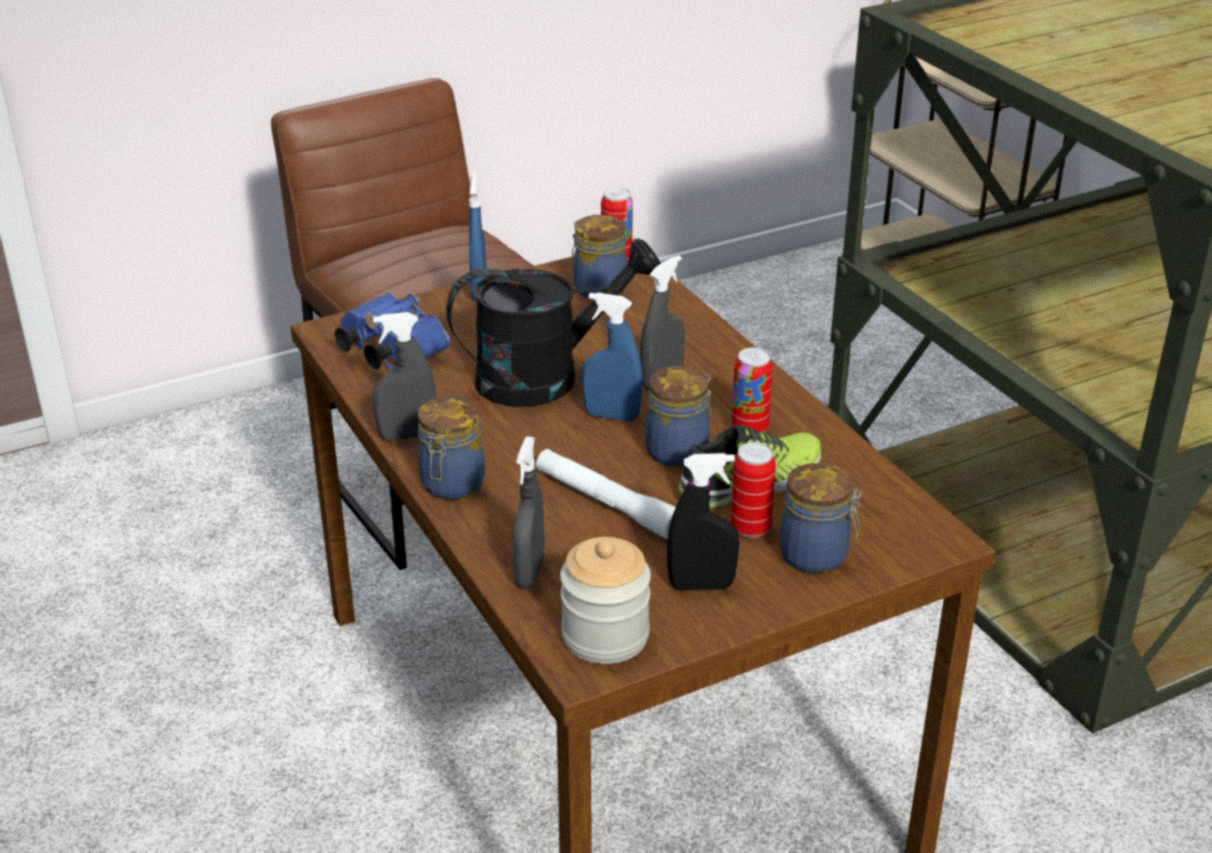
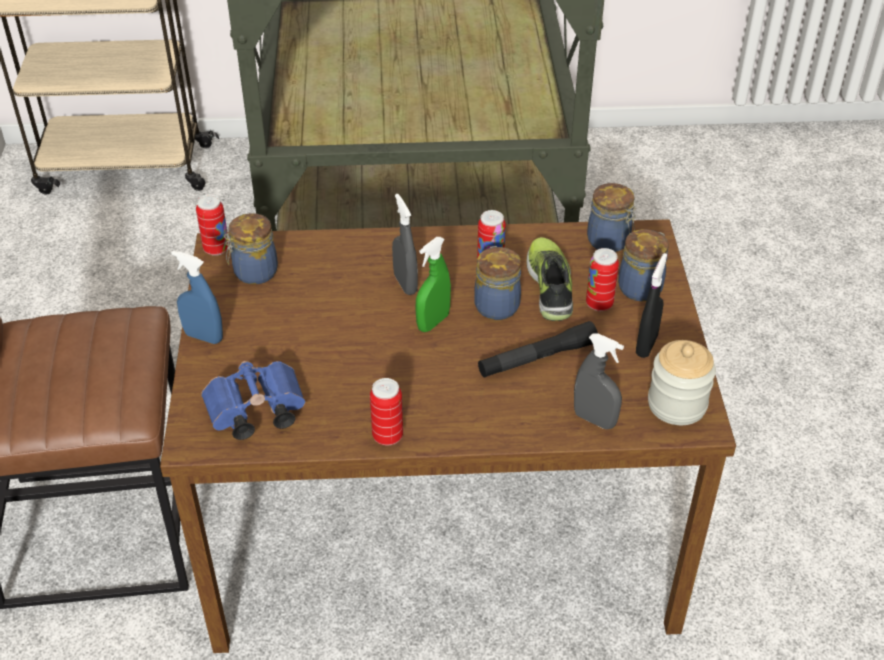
camera: 65 degrees left, 10 degrees up
(407, 435) = (387, 436): grey spray bottle -> can
(451, 485) = (469, 430): jar -> jar (610, 242)
(545, 376) = (358, 338): black watering can -> none
(607, 504) = (537, 358): white flashlight -> black flashlight
(611, 416) = (433, 322): blue spray bottle -> green spray bottle

